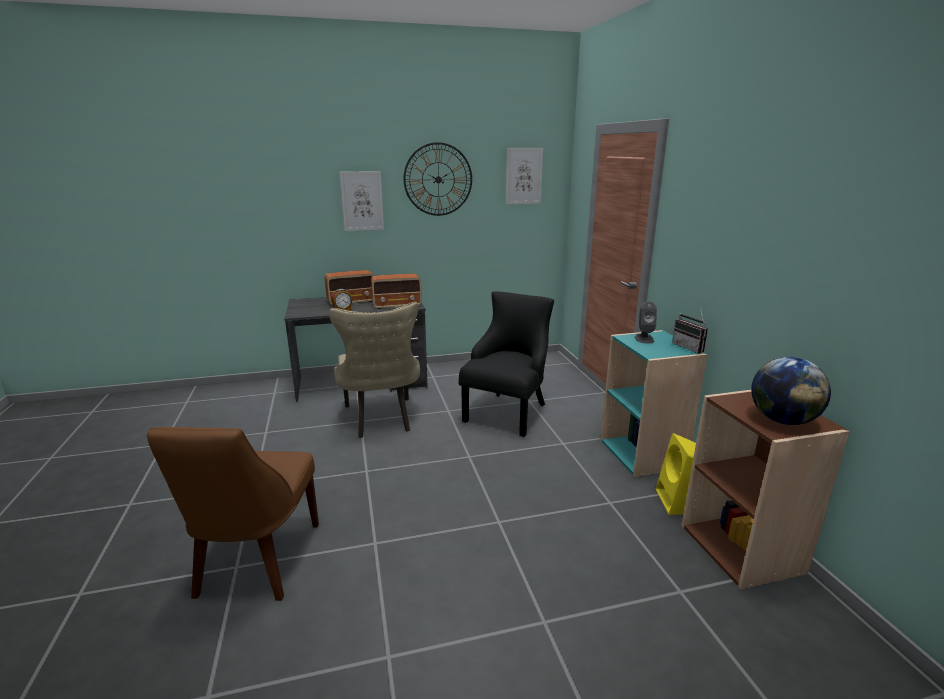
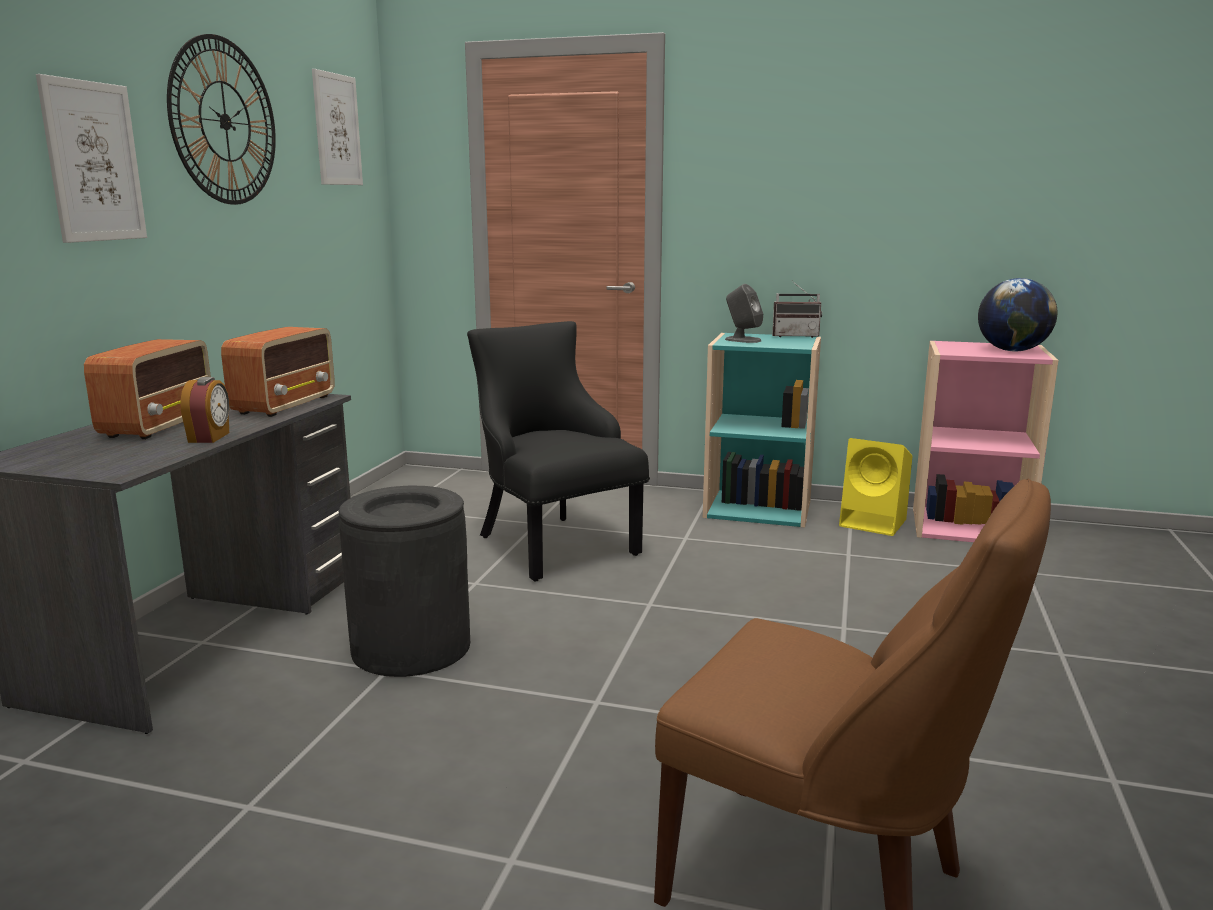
camera: 60 degrees left, 5 degrees down
(381, 419) = (411, 647): beige chair -> black trash can
(742, 549) = (970, 526): brown bookcase -> pink bookcase

